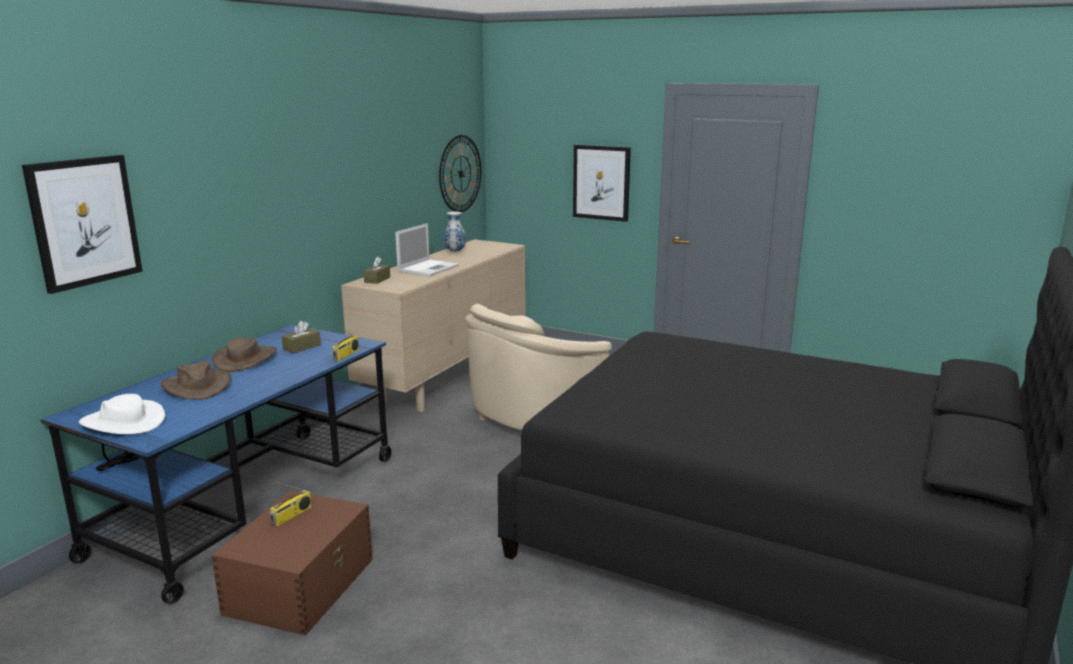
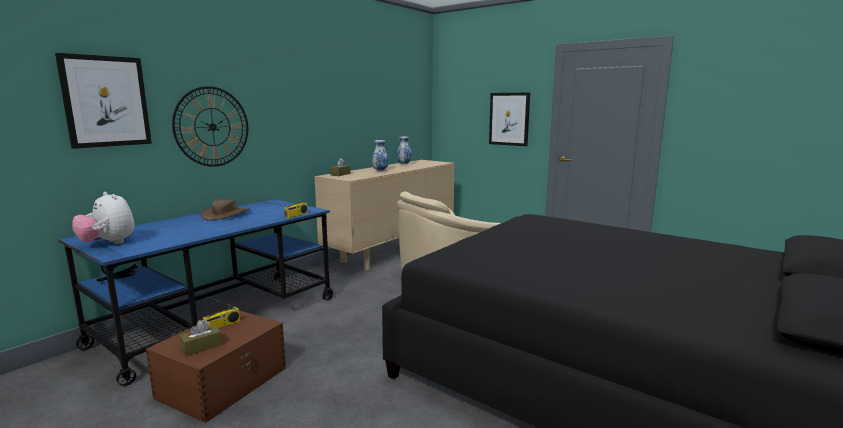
camera: 10 degrees right, 5 degrees down
(123, 422) = (108, 243): white hat -> plush toy
(197, 386) = (179, 227): brown hat -> none
(302, 347) = (269, 210): brown tissue box -> brown tissue box (201, 346)
(429, 268) = (380, 170): laptop -> vase
(460, 174) = (412, 113): wall clock -> wall clock (212, 127)

